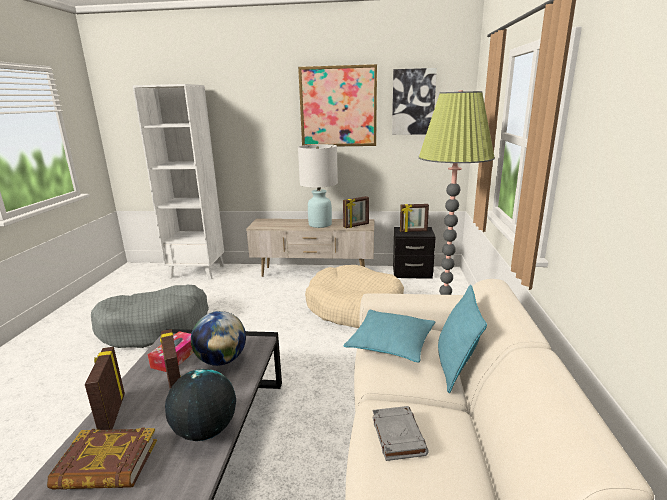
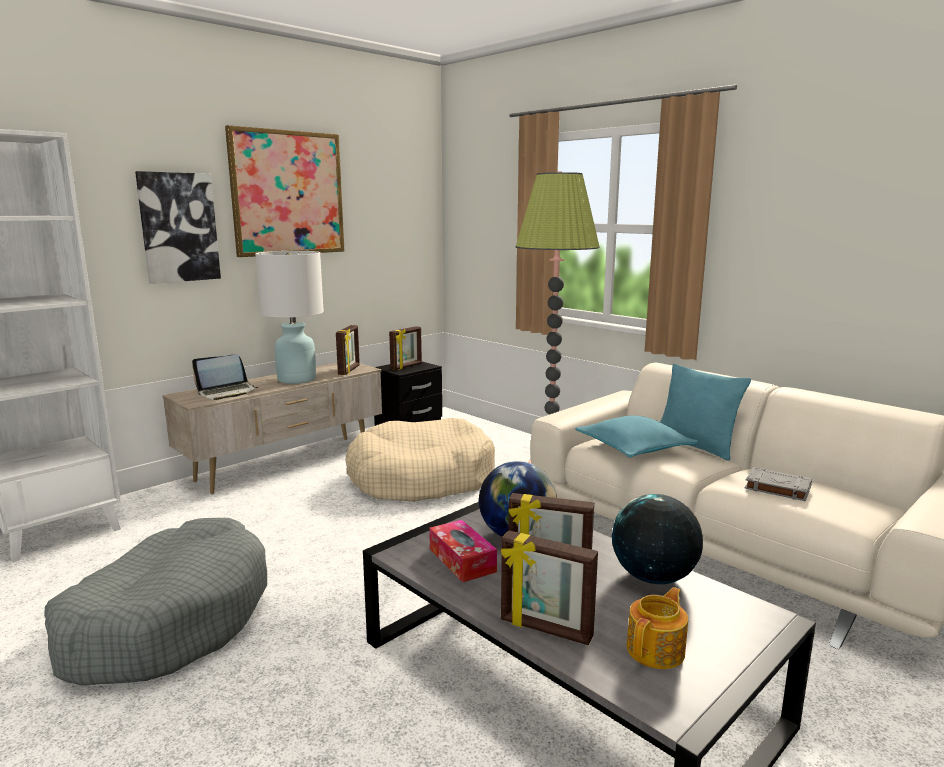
camera: 50 degrees left, 5 degrees down
(106, 465) = (656, 650): book -> teapot
(278, 224) = (227, 392): none -> laptop
(413, 102) = (381, 190): picture -> picture (178, 227)

